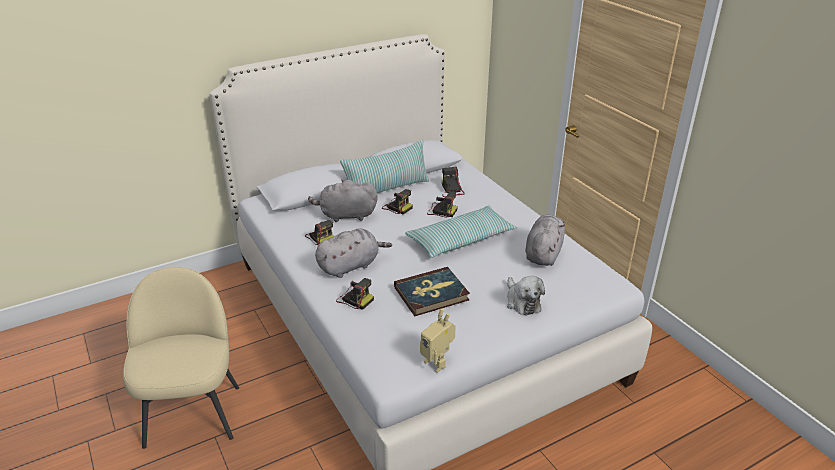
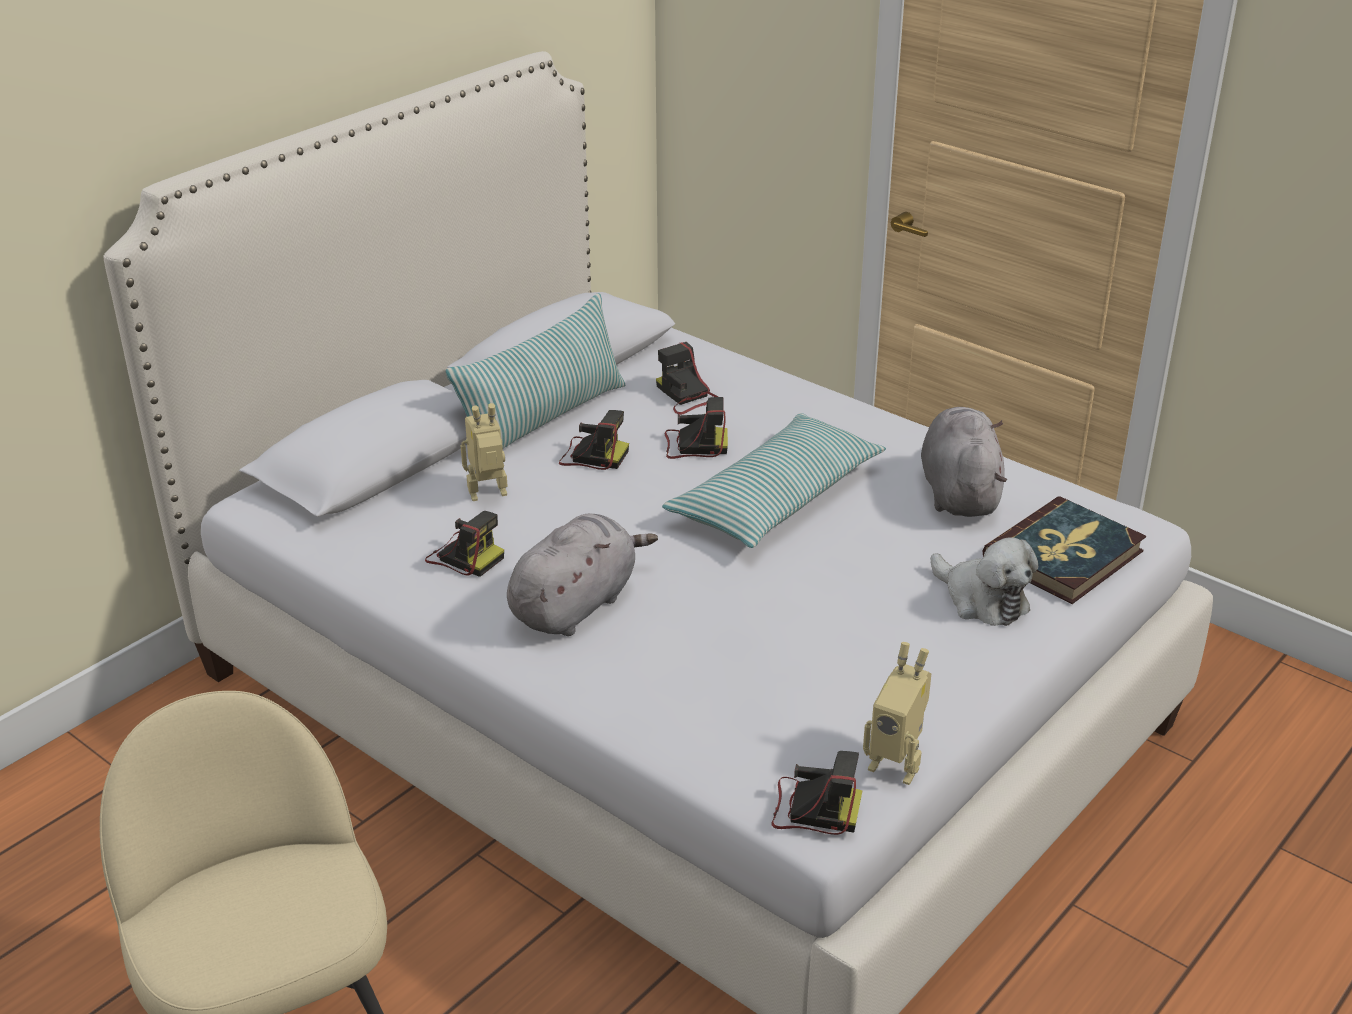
camera: 20 degrees left, 0 degrees up
(346, 215) = (489, 496): grey plush toy -> toy robot
(354, 299) = (634, 674): camera -> camera (813, 809)
(431, 294) = (793, 625): book -> book (1064, 555)

